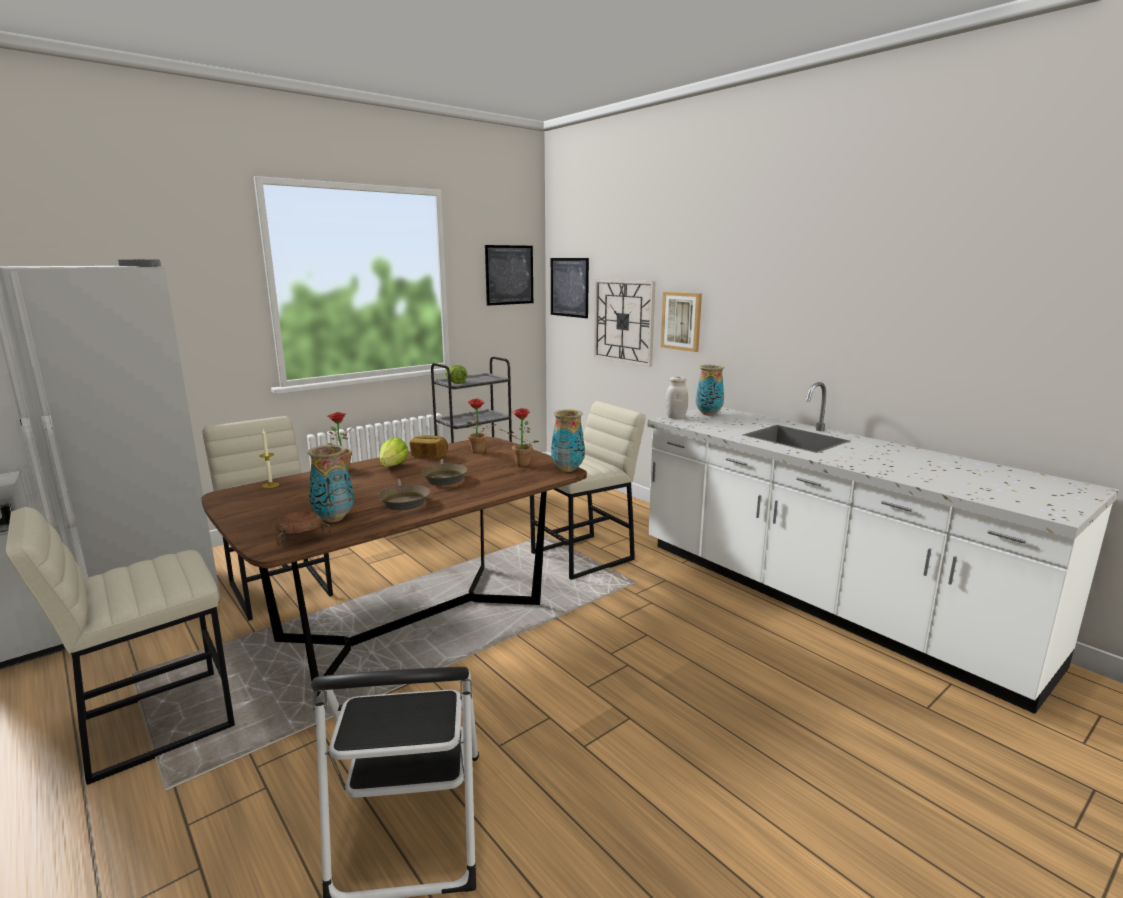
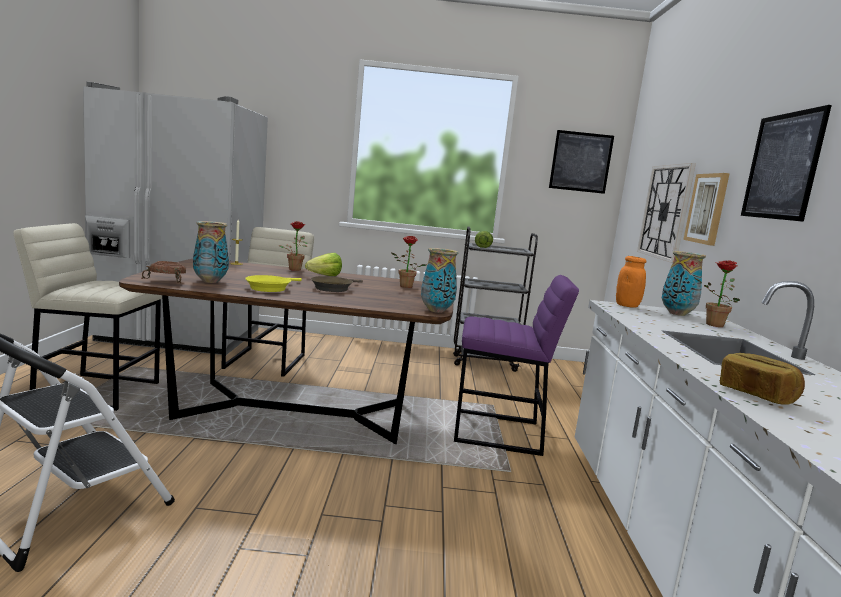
camera: 40 degrees right, 5 degrees down
(403, 501) = (270, 288): brown frying pan -> yellow frying pan
(429, 455) = (366, 279): bread -> bread (756, 395)
(519, 465) = (409, 298): potted plant -> potted plant (710, 324)
(569, 287) = (637, 178): picture -> picture (782, 166)
(584, 556) = (500, 432): beige chair -> purple chair
(676, 417) = (627, 305): white jar -> orange jar

